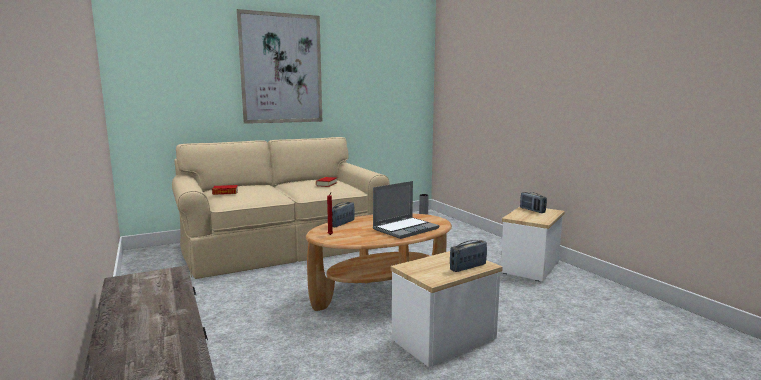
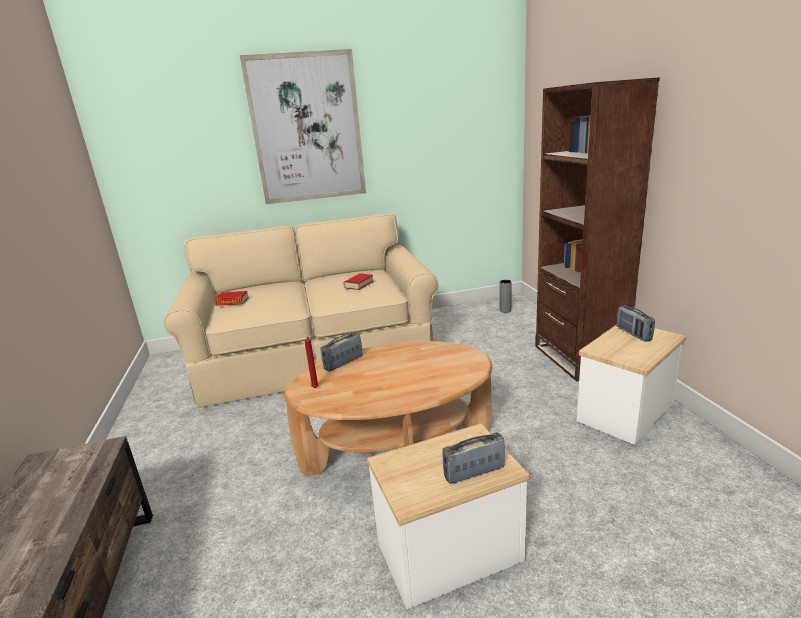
camera: 15 degrees right, 10 degrees up
(405, 229) = (420, 379): laptop -> none
(487, 241) = (578, 358): none -> brown bookcase

